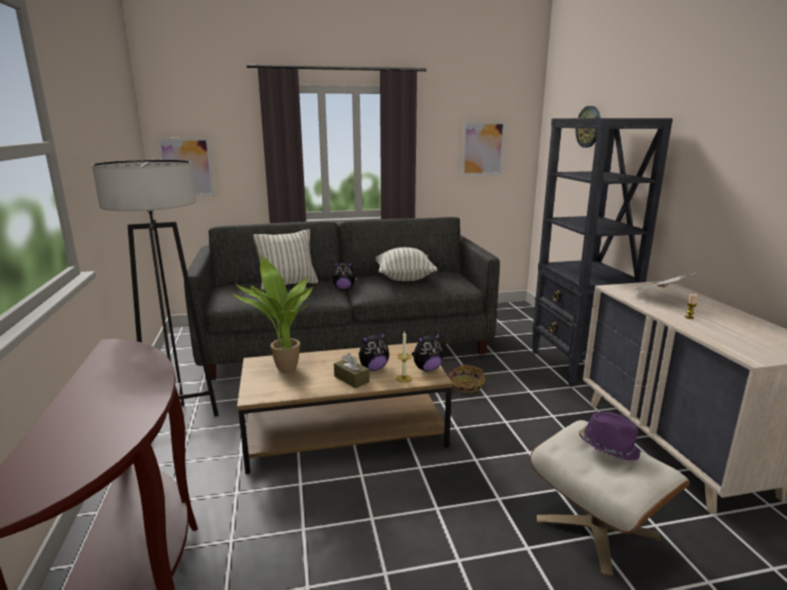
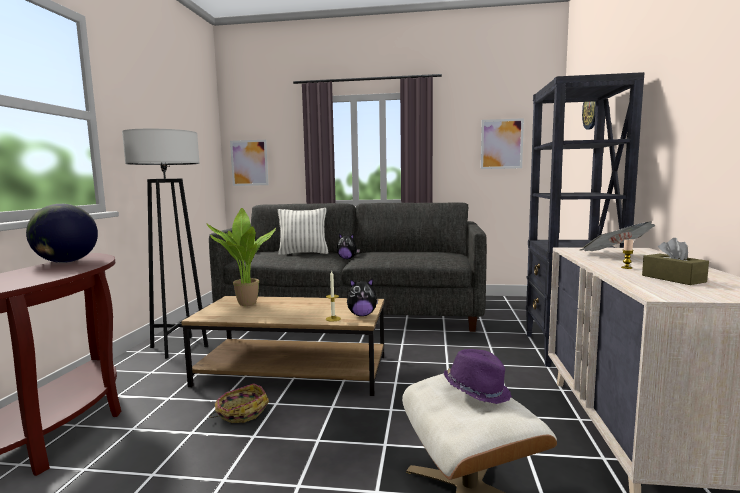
camera: 20 degrees right, 10 degrees down
(105, 365) = (66, 262): none -> globe
(351, 379) = (288, 315): brown tissue box -> brown tissue box (673, 278)
(373, 368) = (316, 310): plush toy -> none
(404, 278) = (403, 253): pillow -> none
(465, 386) = (432, 353): basket -> basket (241, 412)

